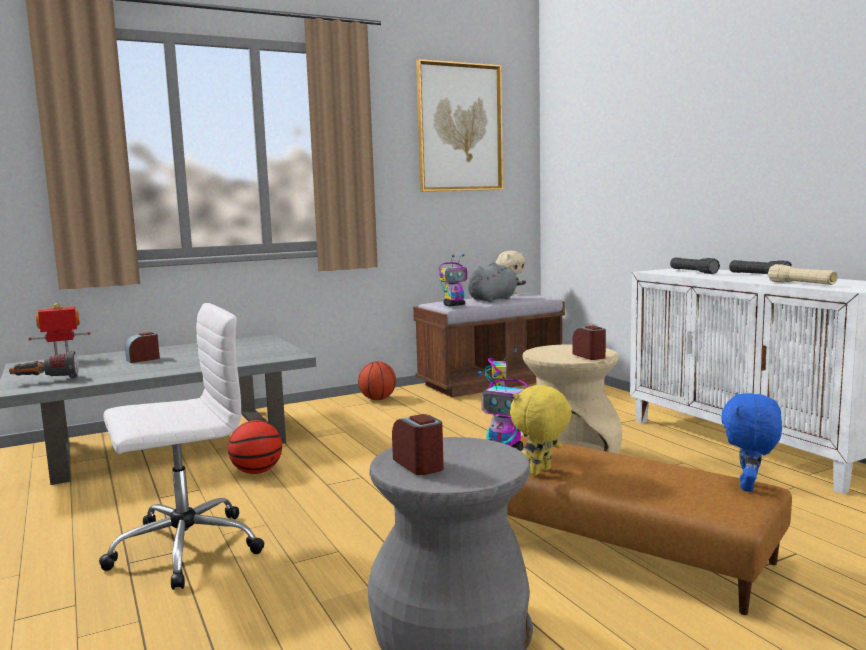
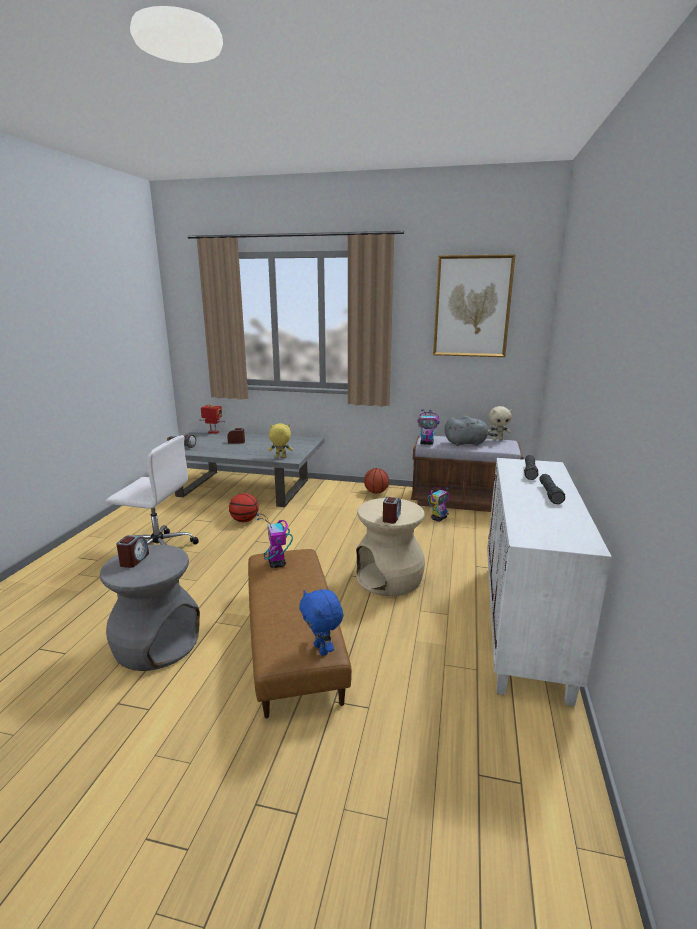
camera: 40 degrees right, 10 degrees up
(541, 472) = (261, 584): yellow plush toy -> yellow plush toy (280, 457)
(749, 487) = (322, 649): blue plush toy -> blue plush toy turned 90 degrees counterclockwise
(801, 284) = (523, 518): beige flashlight -> none

